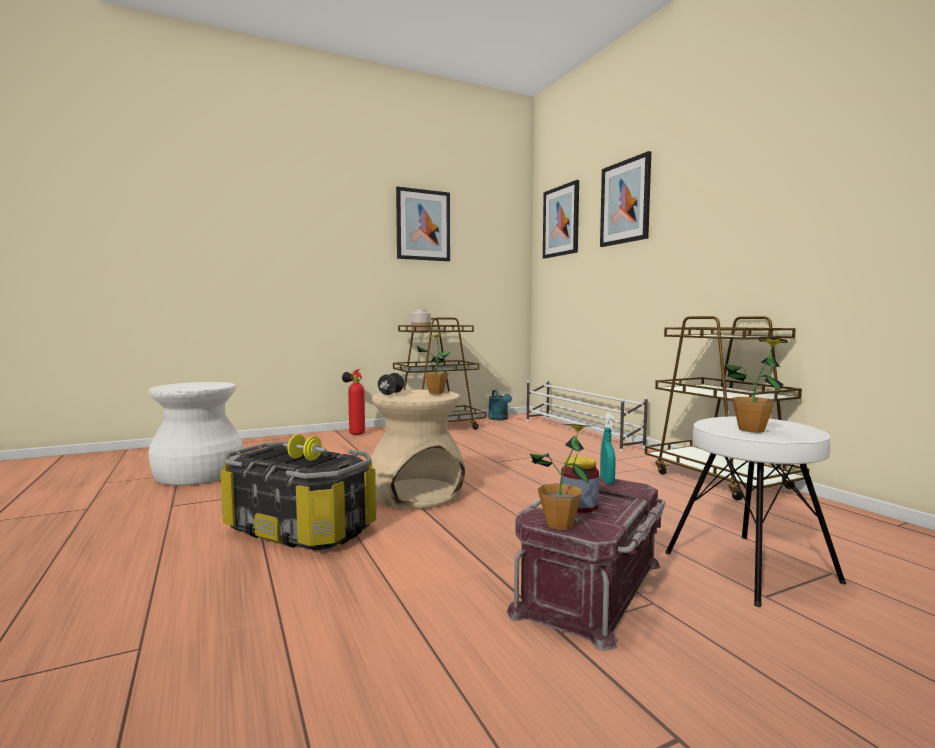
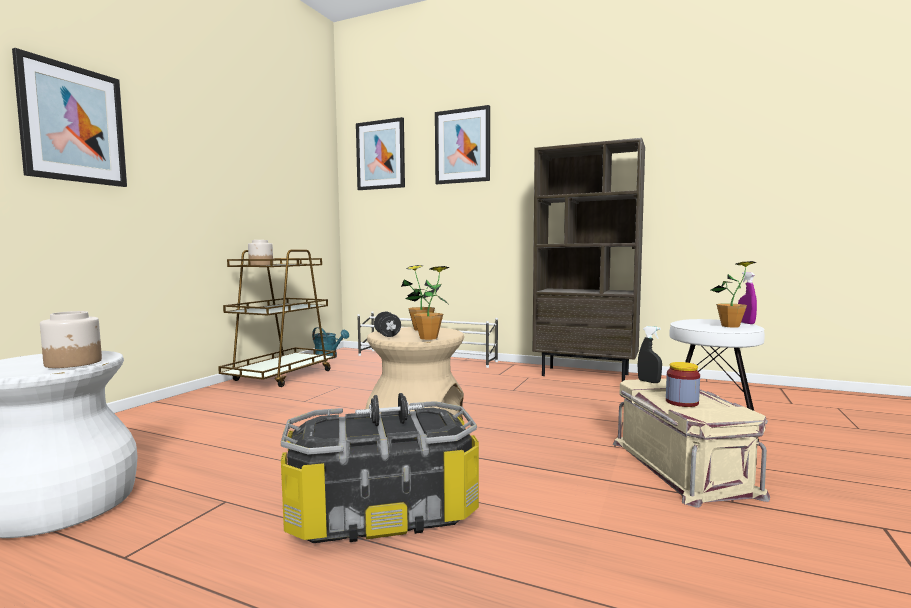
camera: 40 degrees left, 0 degrees up
(198, 387) = (74, 363): none -> jar
(305, 459) = (389, 424): yellow dumbbell -> black dumbbell
(355, 434) = (194, 400): fire extinguisher -> none
(423, 225) = (243, 140): picture -> picture (73, 124)
(559, 524) = (721, 416): potted plant -> potted plant (428, 338)
(592, 588) = (683, 467): red storage box -> beige storage box
(607, 481) = (649, 381): turquoise spray bottle -> black spray bottle
(719, 480) = (586, 375): brown cart -> brown bookcase
(803, 430) = (746, 323): none -> purple spray bottle

